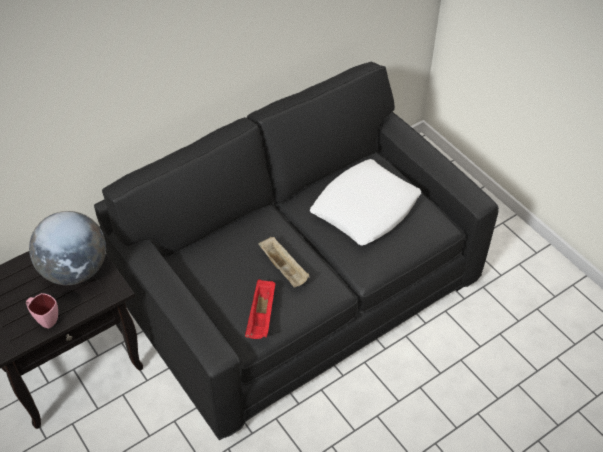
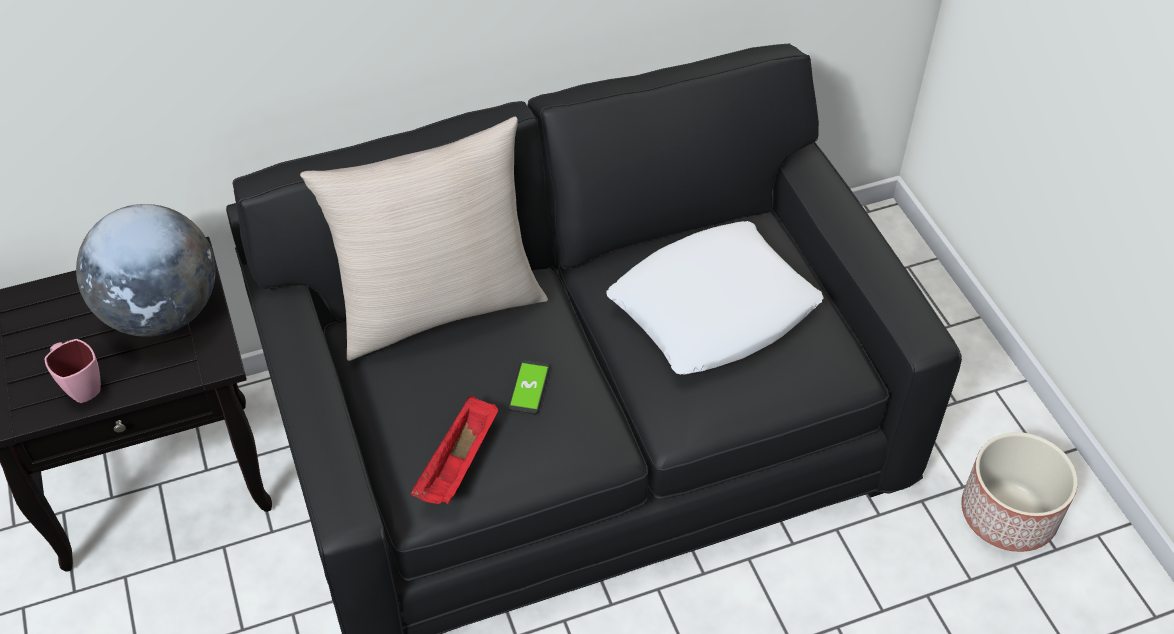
camera: 15 degrees right, 0 degrees up
(220, 236) = (439, 307): none -> beige pillow
(284, 269) = (529, 388): beige tray -> phone
(527, 284) = (1009, 514): none -> planter

